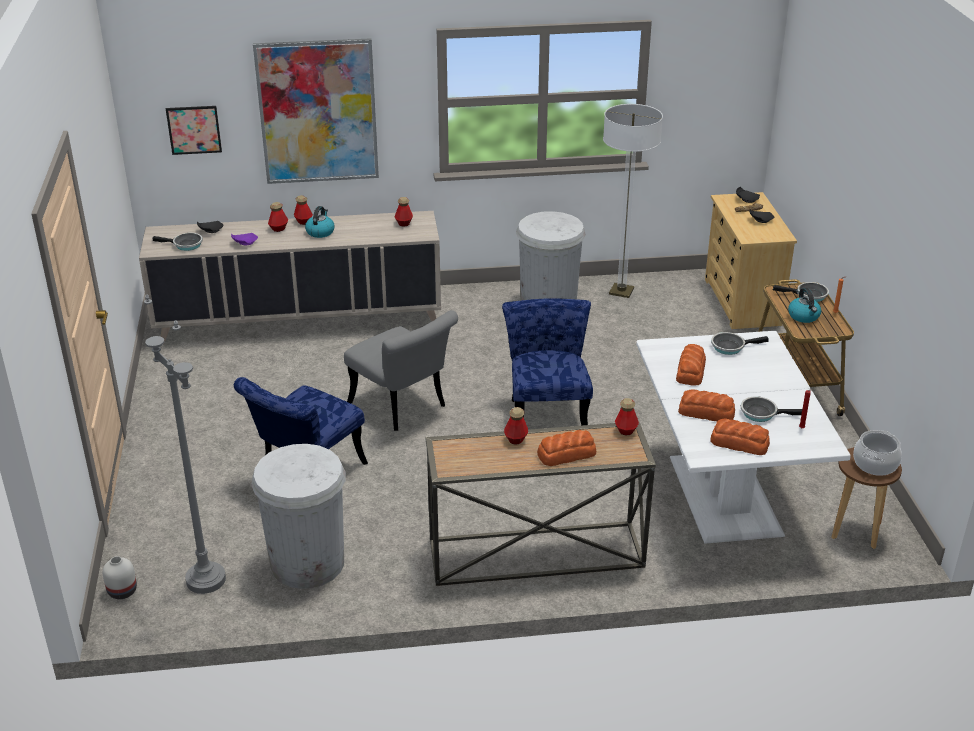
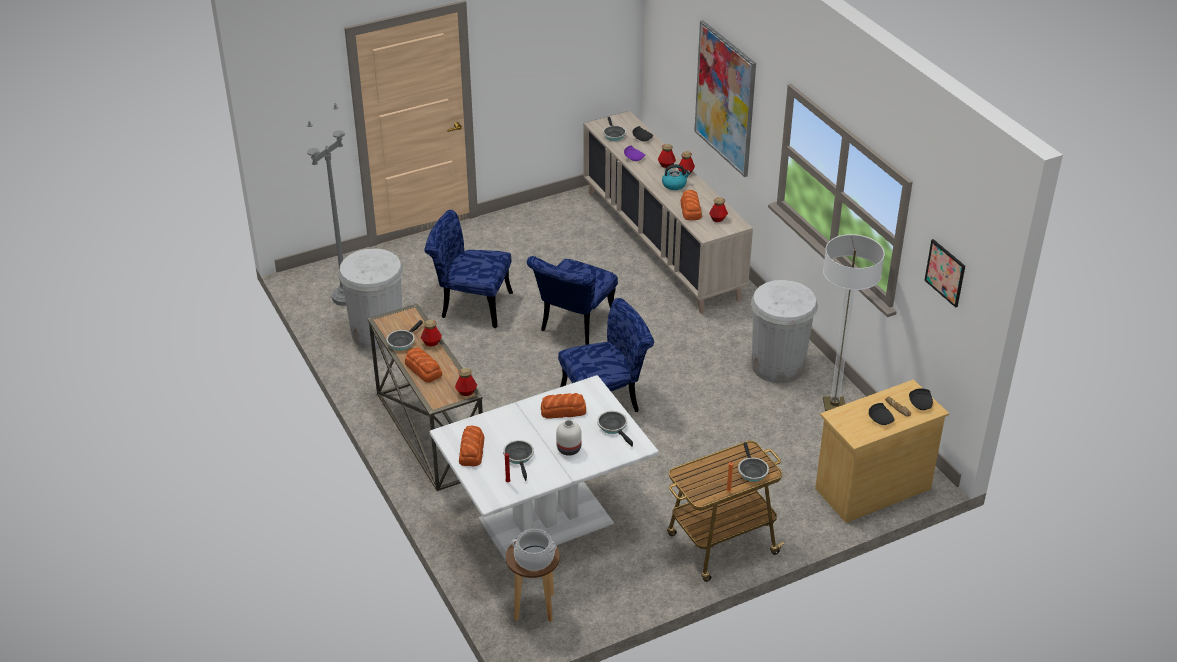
camera: 70 degrees right, 5 degrees up
(121, 592) = (322, 270): white vase -> white vase (568, 449)
(194, 130) = (671, 61): picture -> picture (945, 272)
(403, 408) = (573, 326): grey chair -> blue chair
(500, 461) = (402, 341): none -> frying pan
(707, 413) = (506, 428): bread -> bread (690, 210)
(804, 316) = (711, 472): kettle -> none

